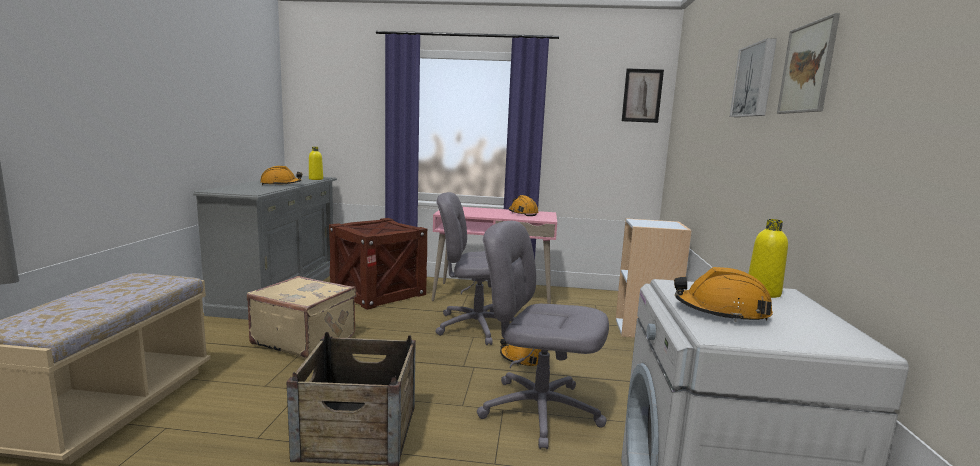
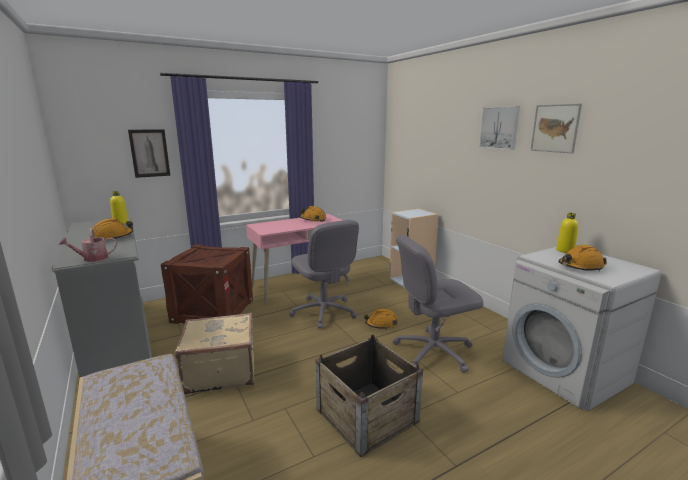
camera: 35 degrees left, 5 degrees up
(229, 191) = (92, 258): none -> watering can
(477, 326) = (324, 312): grey office chair -> grey office chair turned 90 degrees counterclockwise
(642, 95) = (369, 123): picture -> picture (149, 153)

